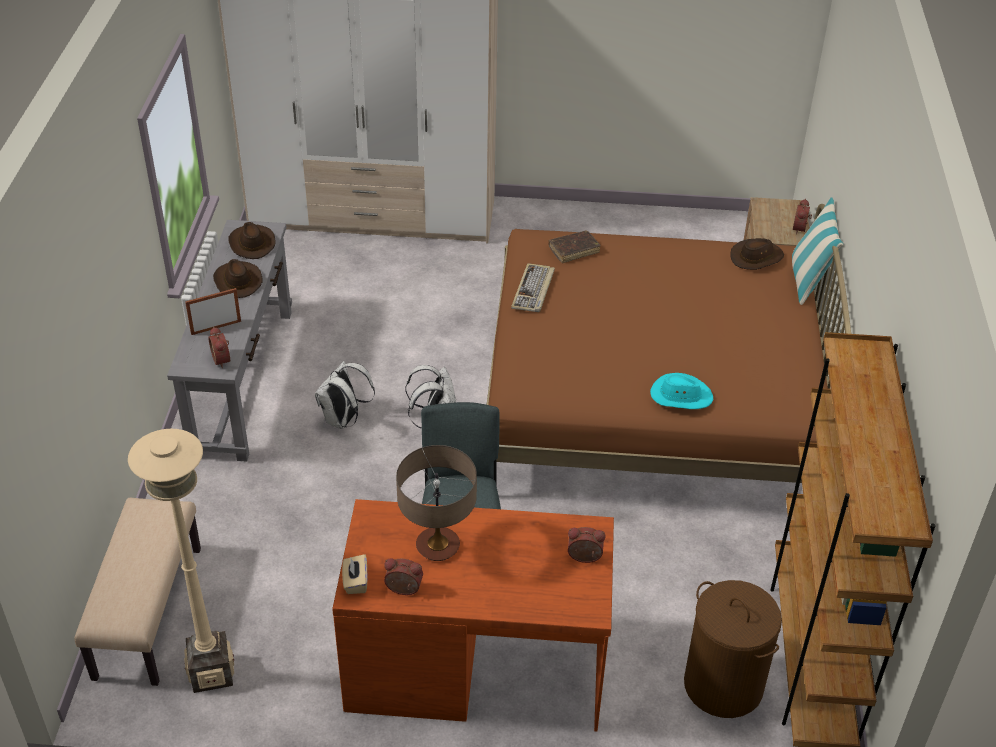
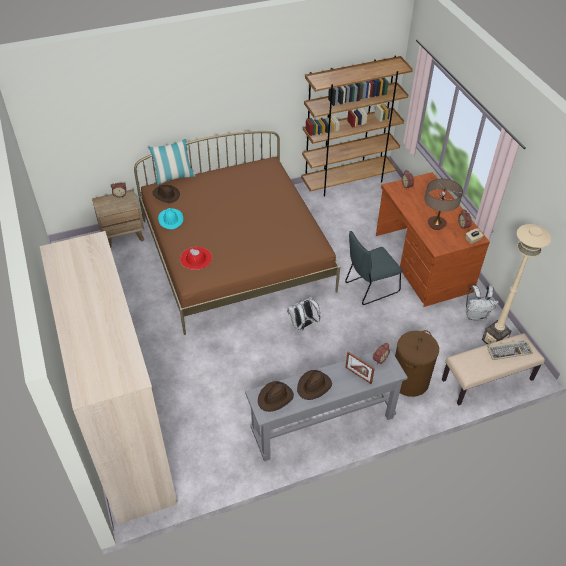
camera: 115 degrees left, 5 degrees up
(344, 420) = (323, 363): white backpack -> white backpack (476, 315)
(533, 290) = (239, 263): keyboard -> keyboard (509, 350)
(574, 250) = (196, 258): brown book -> red hat
(680, 395) = (284, 196): turquoise hat -> turquoise hat (170, 219)
(722, 685) = (377, 198): brown laundry basket -> brown laundry basket (409, 381)

